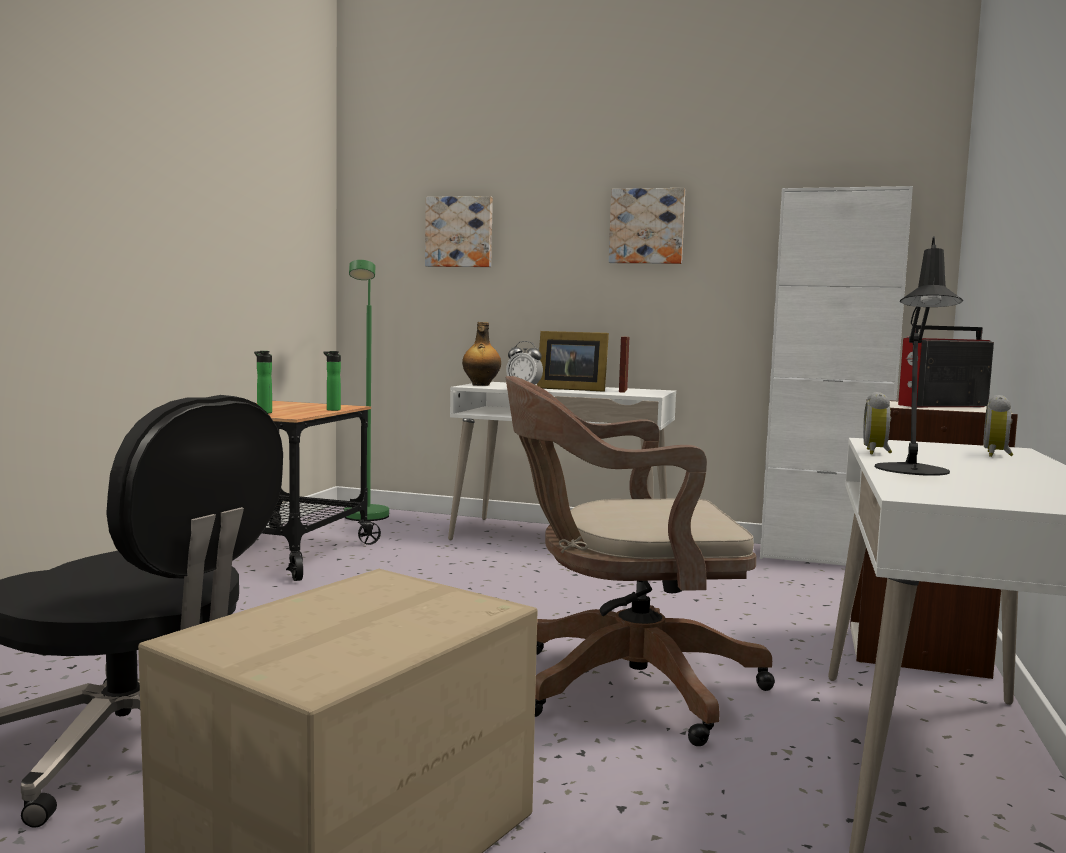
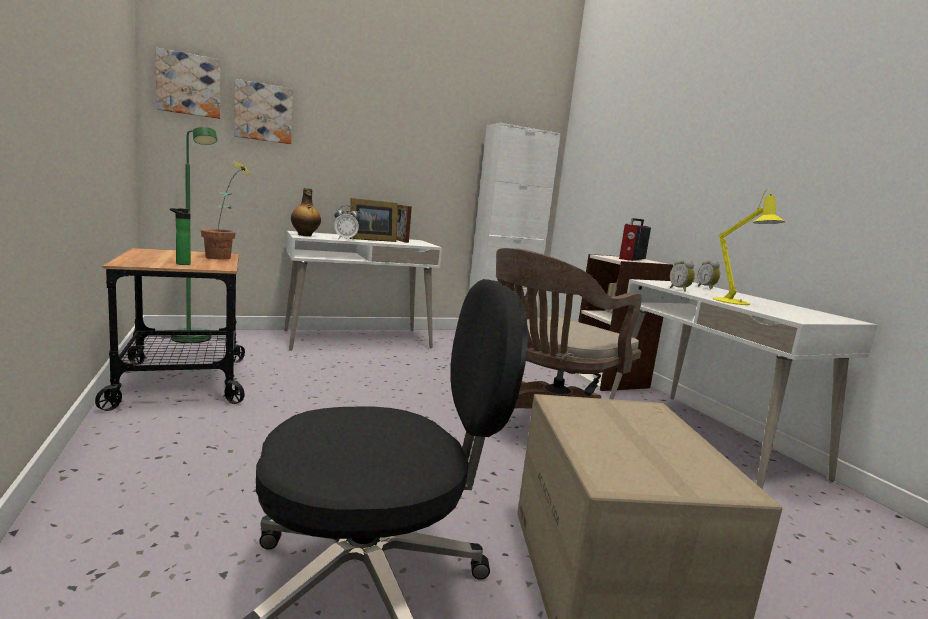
camera: 40 degrees left, 5 degrees up
(332, 409) = (225, 258): bottle -> potted plant
(647, 226) = (405, 131): picture -> picture (189, 85)
(912, 471) = (735, 302): black table lamp -> yellow table lamp

